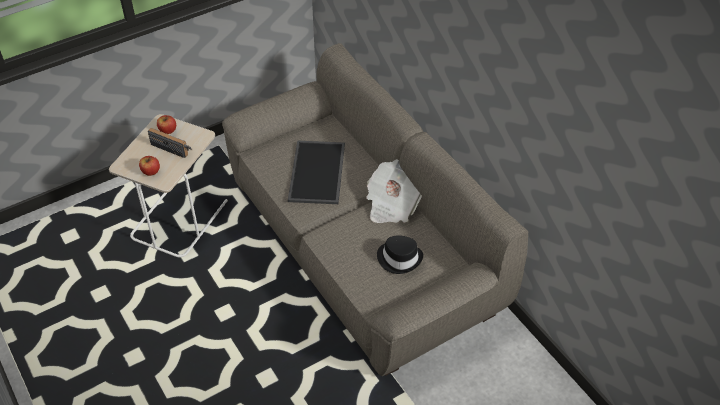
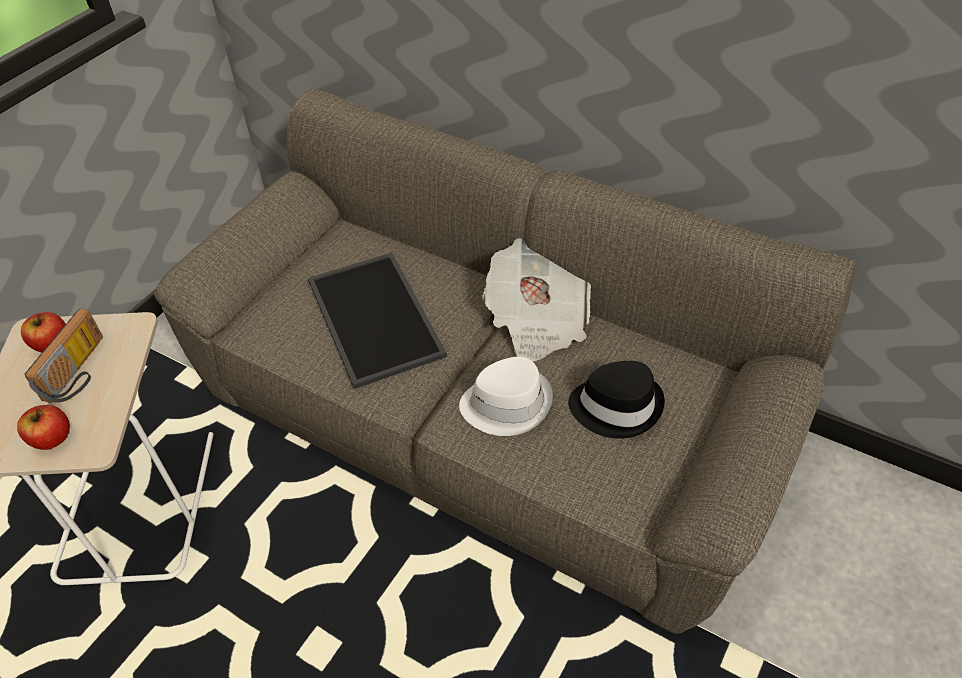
camera: 25 degrees left, 0 degrees up
(173, 147) = (79, 372): radio -> radio turned 105 degrees clockwise
(350, 236) = (506, 403): none -> white hat

